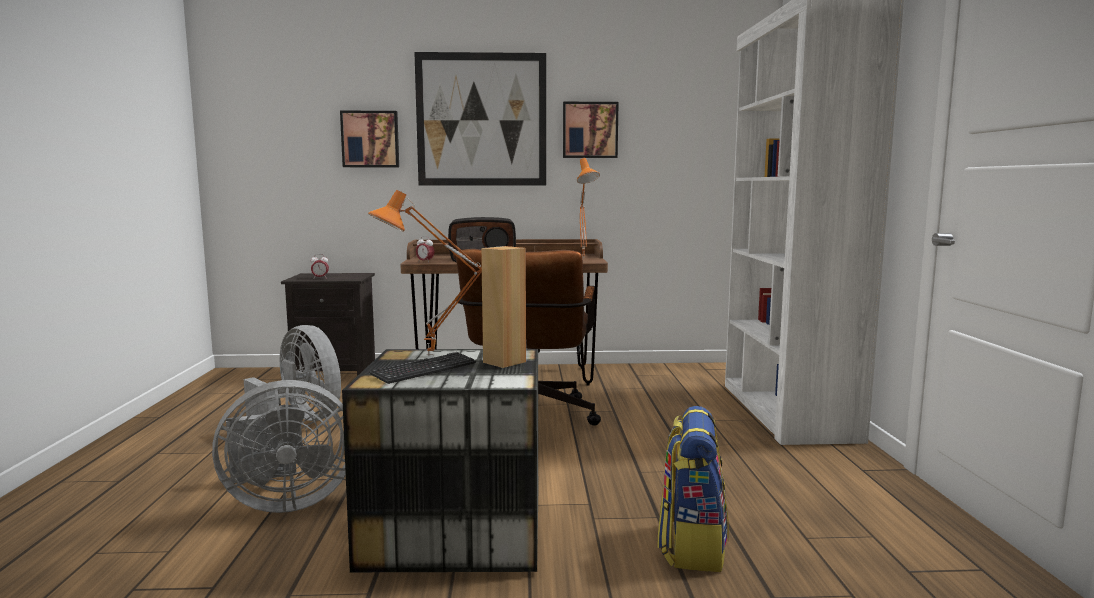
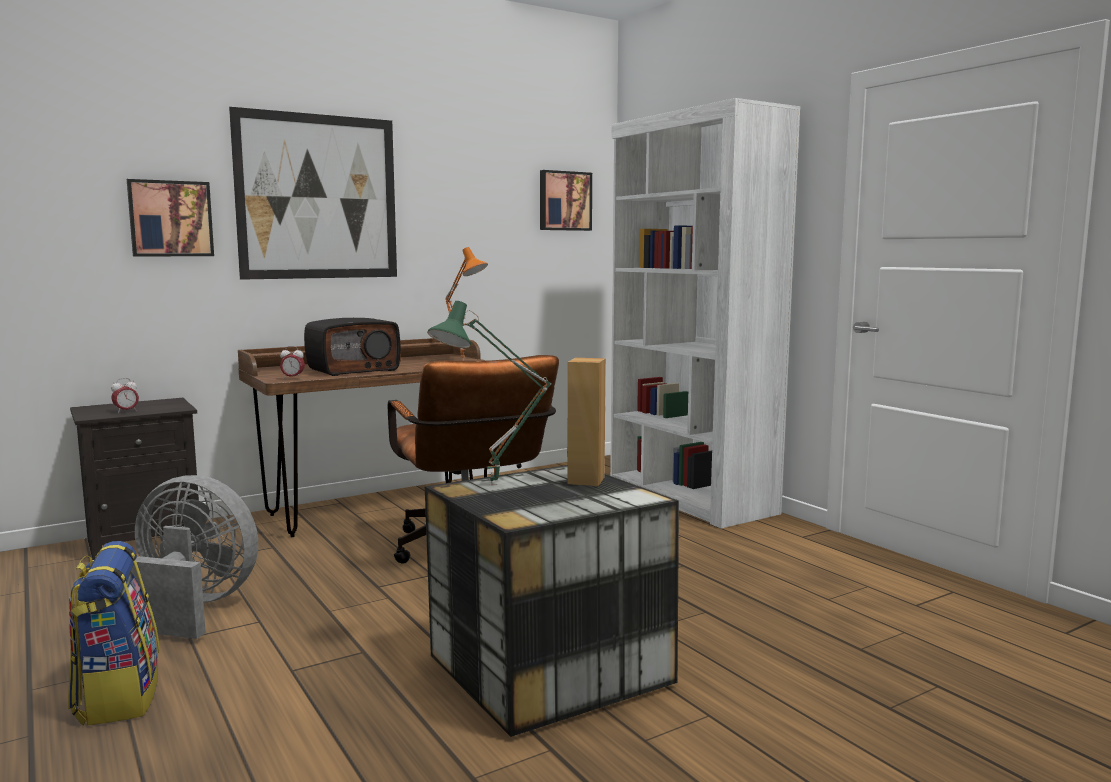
camera: 30 degrees left, 0 degrees up
(285, 502) = (320, 696): grey fan -> none
(424, 370) = (535, 500): keyboard -> none
(429, 356) = (494, 486): orange table lamp -> green table lamp
(590, 130) = (442, 212): picture -> picture (564, 201)
(691, 546) = (760, 628): backpack -> backpack (117, 697)

